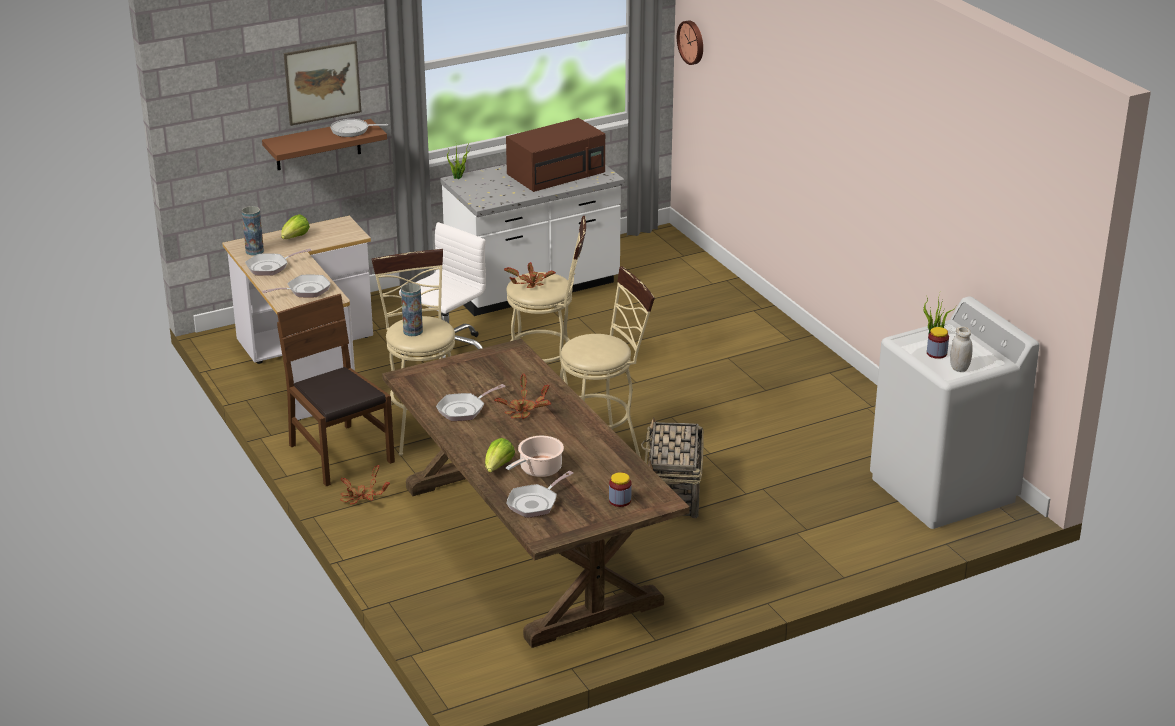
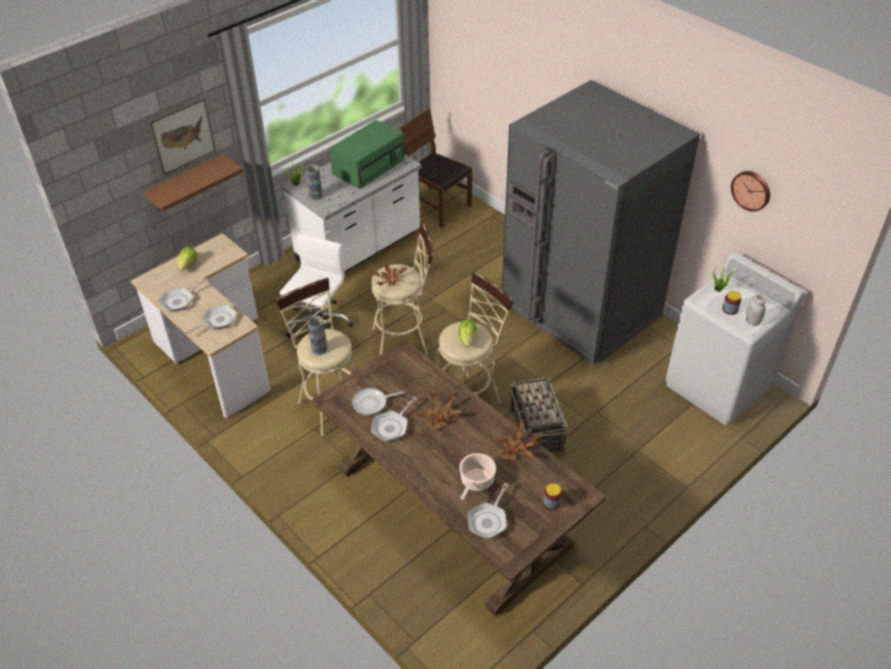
camera: 15 degrees left, 15 degrees up
(254, 251) = (160, 285): vase -> vase (315, 196)
(340, 454) = (275, 445): brown chair -> brown chair (437, 206)
(352, 130) = (214, 169): frying pan -> frying pan (372, 403)
(361, 497) = (308, 487): potted plant -> potted plant (513, 450)
(498, 467) = (444, 486): lettuce -> lettuce (467, 339)
(557, 173) = (369, 166): brown microwave -> green microwave
(692, 42) = (447, 44): wall clock -> wall clock (751, 190)
(796, 389) = (581, 310): none -> grey fridge

